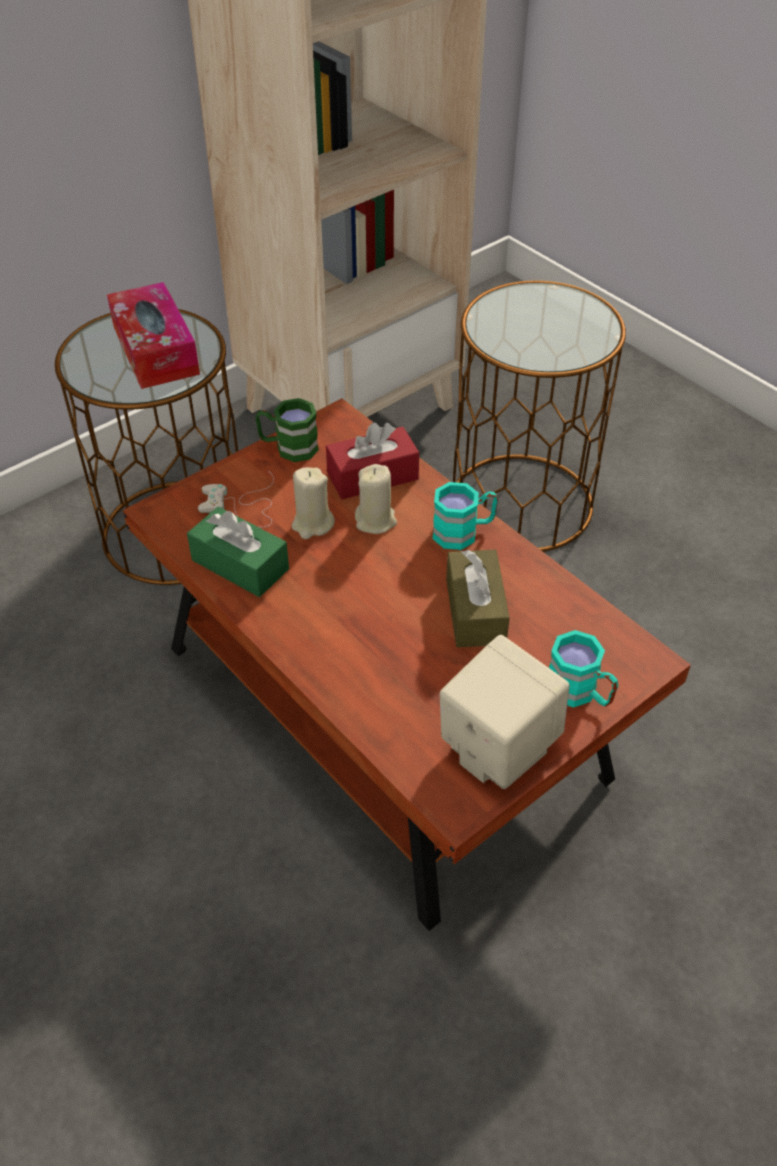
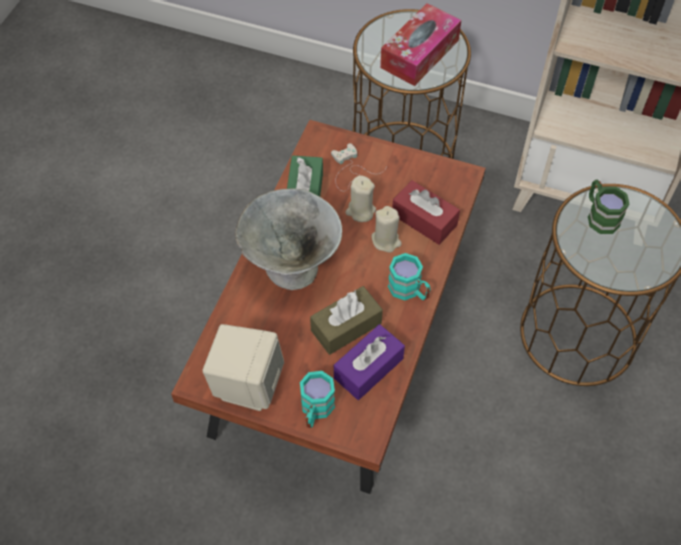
camera: 60 degrees right, 10 degrees up
(288, 447) = (417, 165): green mug -> green mug (599, 215)
(345, 626) = (291, 268): none -> grey bowl
(549, 616) = (368, 368): none -> purple tissue box

